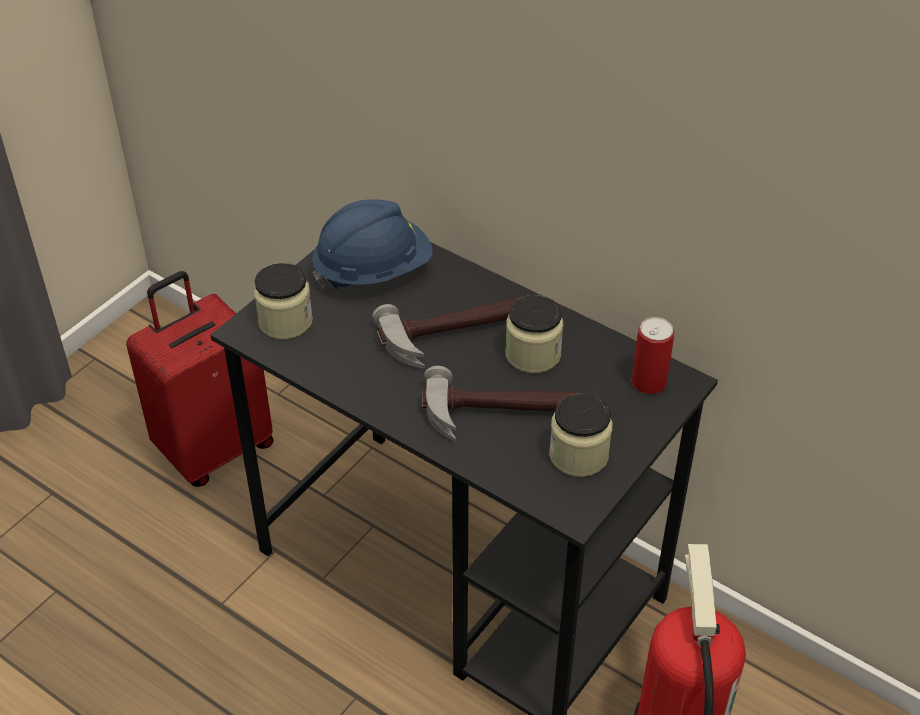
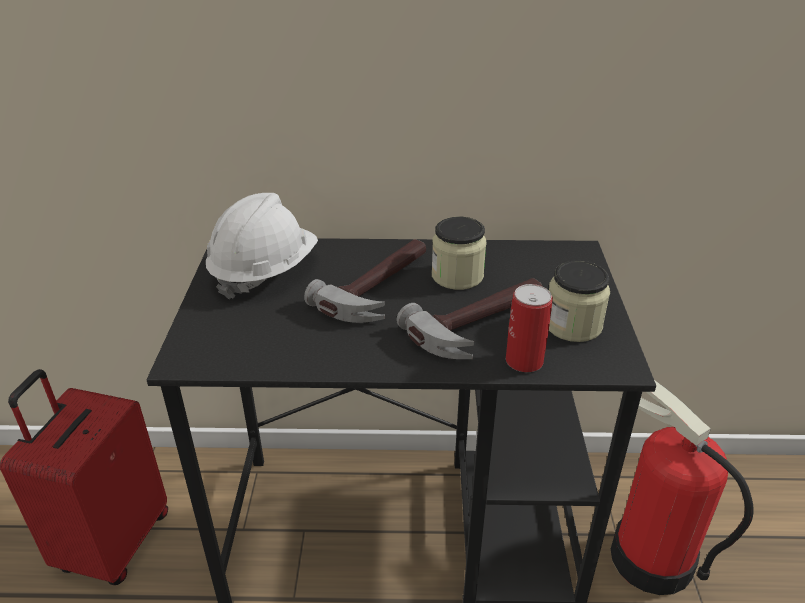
camera: 35 degrees left, 10 degrees down
(285, 321) = (218, 337): jar -> none
(373, 270) = (264, 272): blue hard hat -> white hard hat
(648, 382) = (558, 259): can -> can (524, 361)

